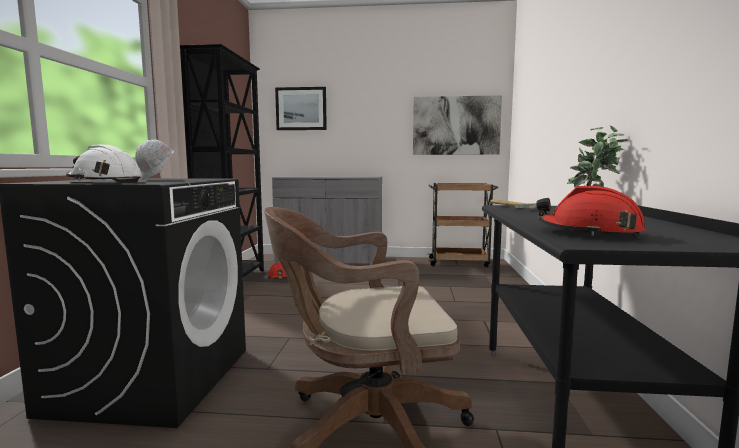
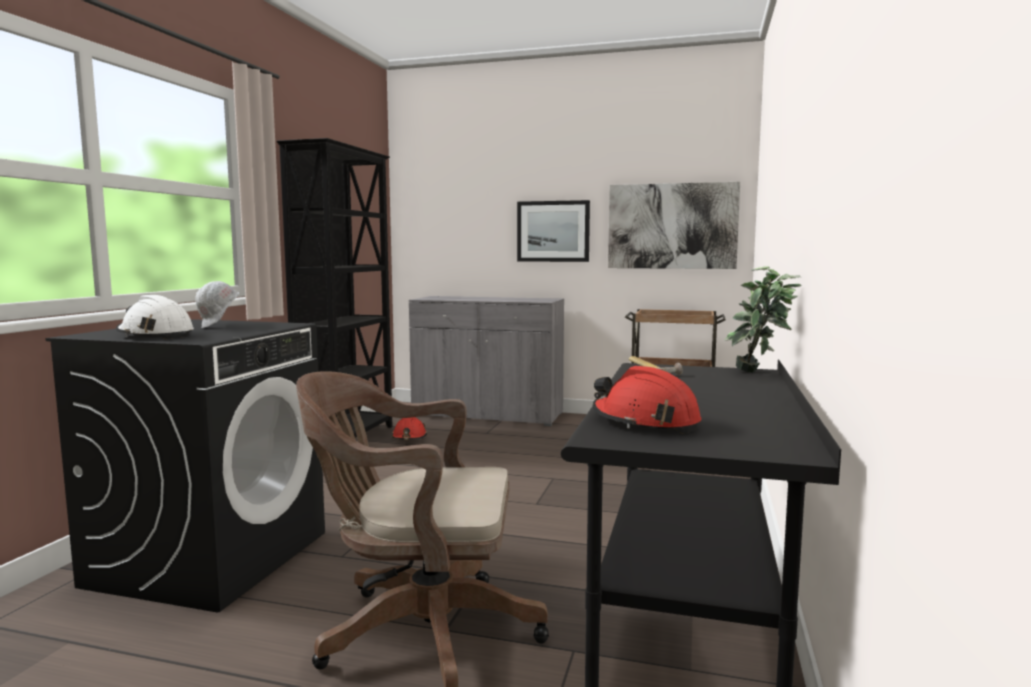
camera: 10 degrees right, 0 degrees up
(301, 109) = (454, 203): picture -> picture (553, 231)

